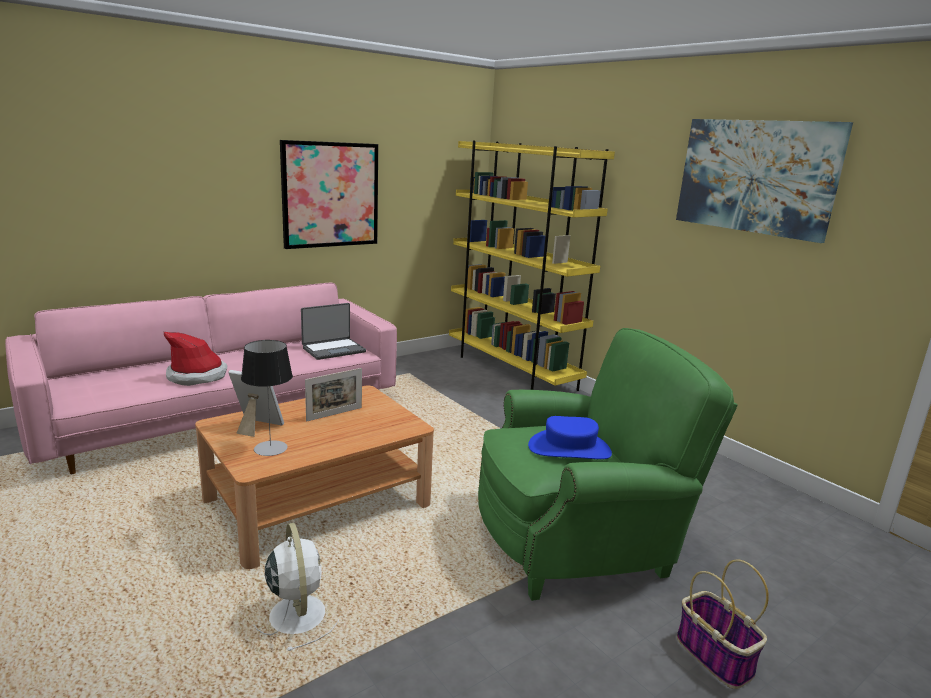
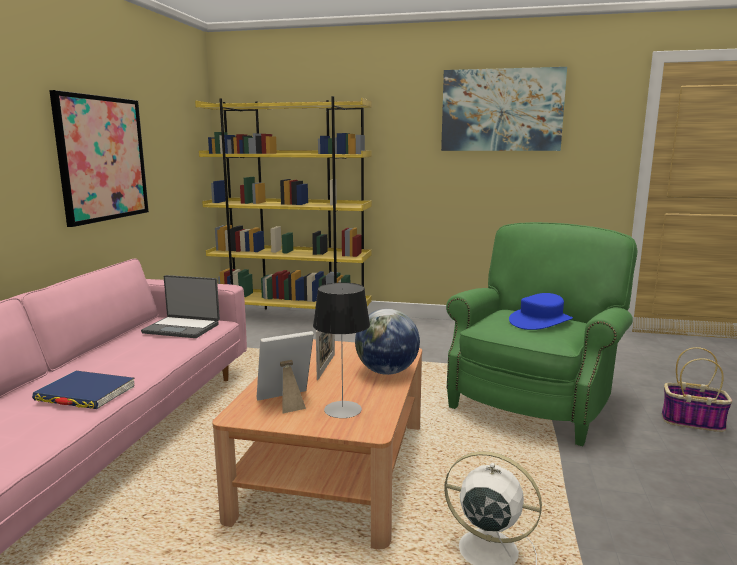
camera: 40 degrees left, 5 degrees down
(197, 376) = (85, 394): hat -> blue book
(333, 350) = (182, 328): laptop -> laptop turned 90 degrees clockwise
(361, 436) = (386, 372): none -> globe

